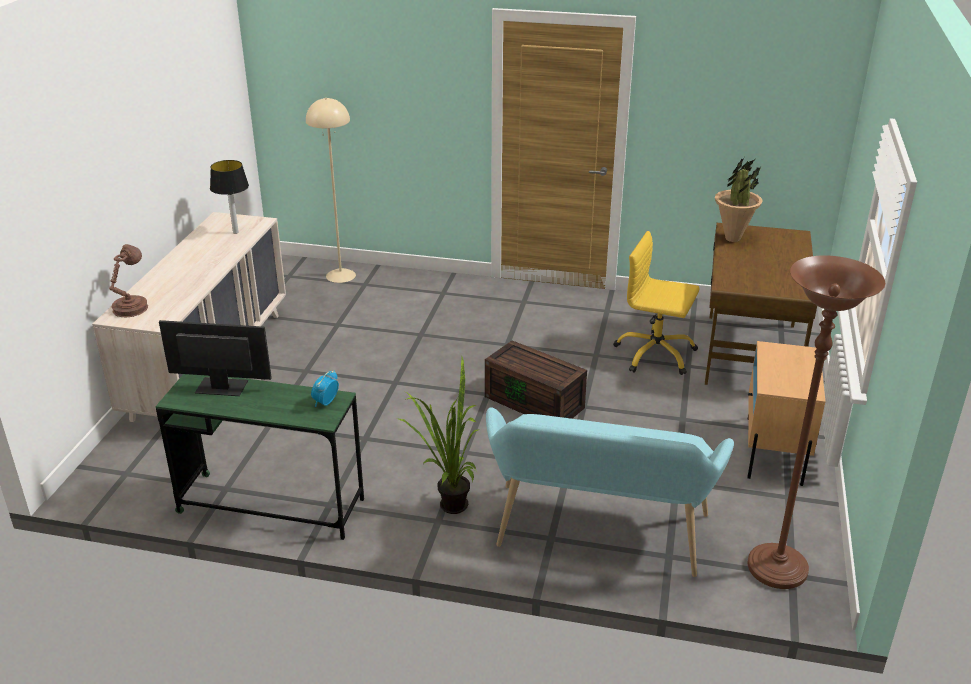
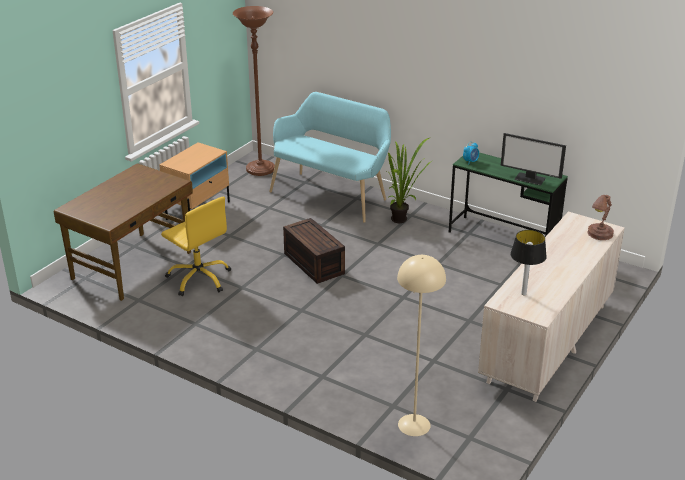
camera: 160 degrees left, 0 degrees up
(732, 238) = (120, 214): potted plant -> none

